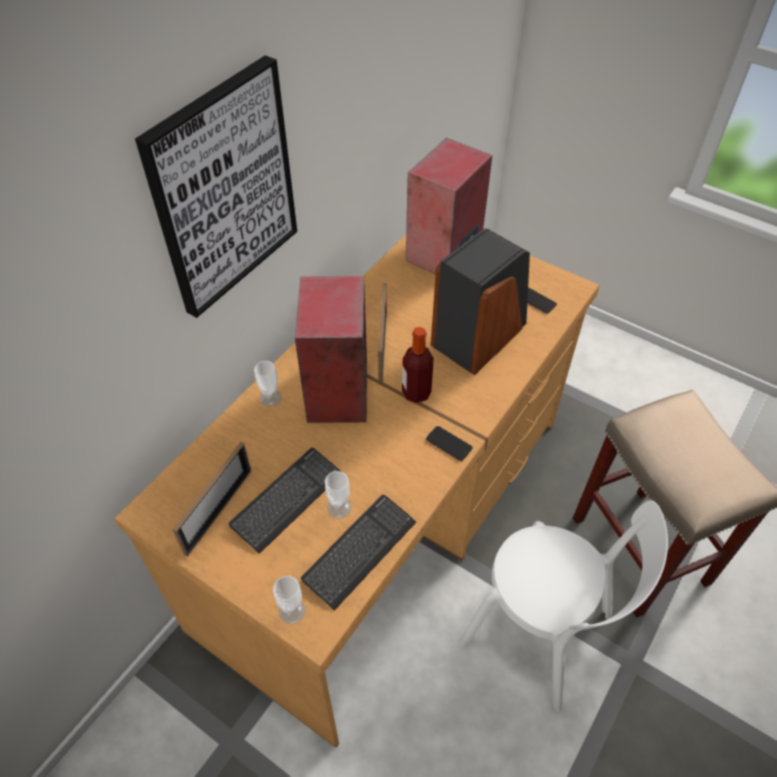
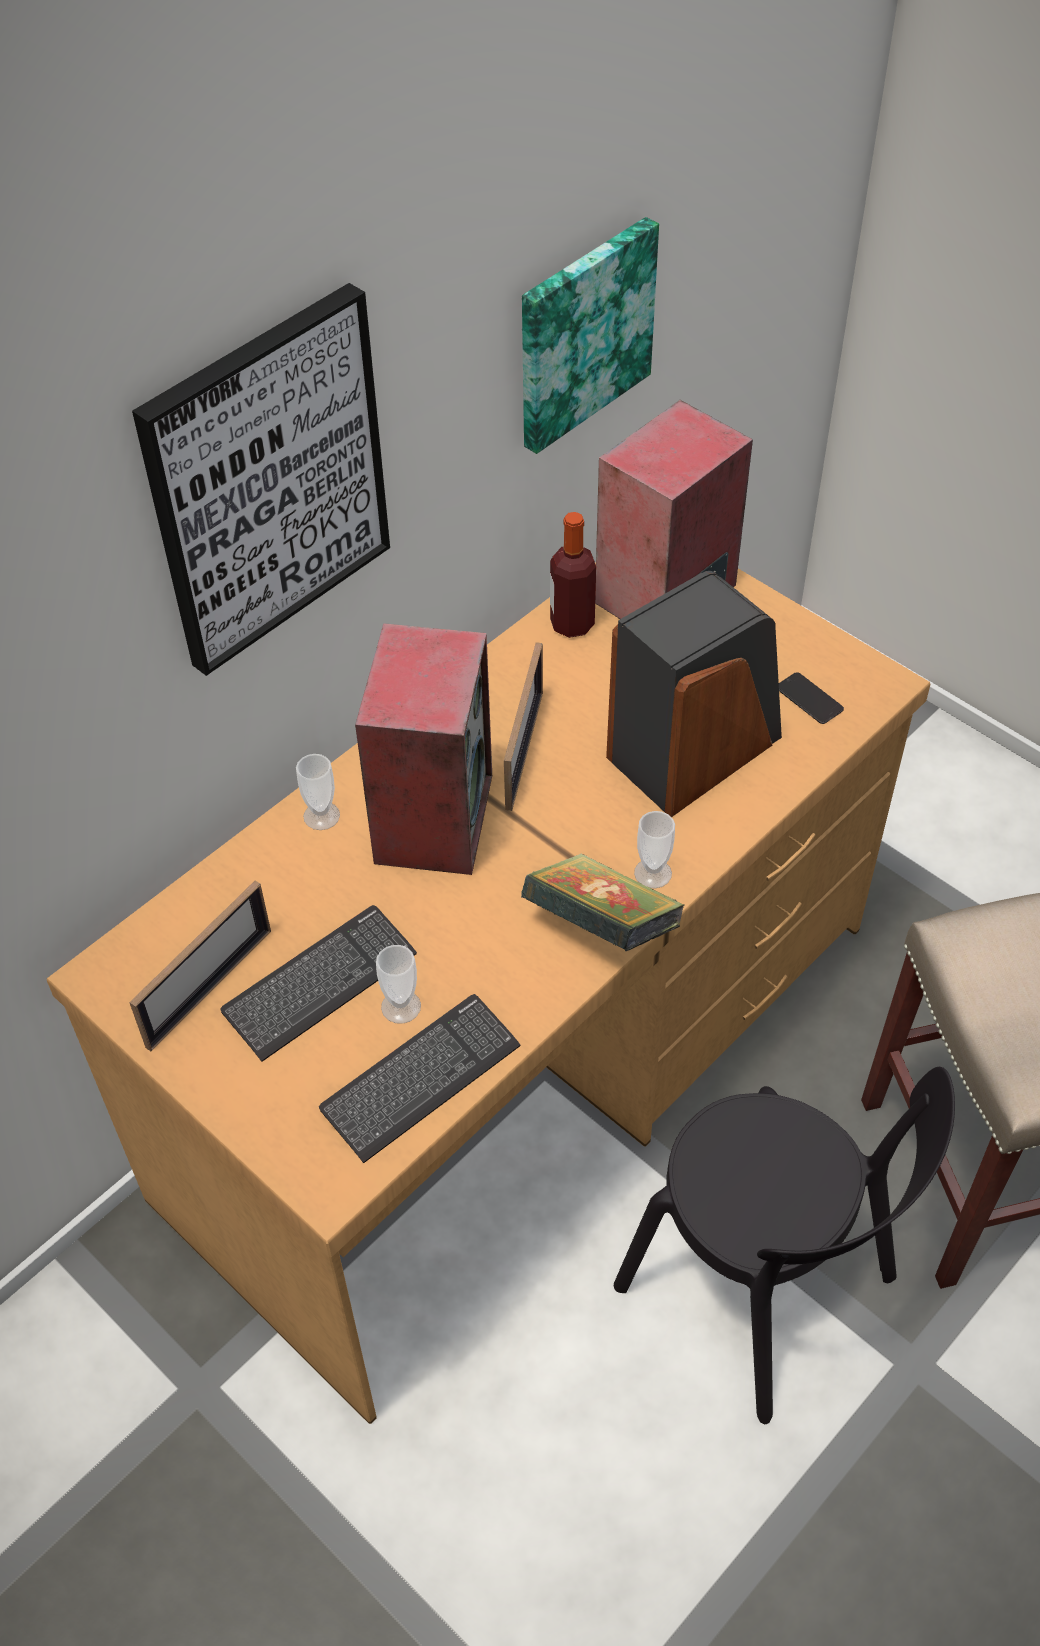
camera: 10 degrees right, 0 degrees up
(292, 611) = (298, 1154): cup -> cup (653, 873)
(392, 99) = (582, 333): none -> picture
(416, 393) = (565, 836): bottle -> bottle (572, 624)
(449, 444) = (601, 927): phone -> book
(543, 633) = (765, 1291): white chair -> black chair

